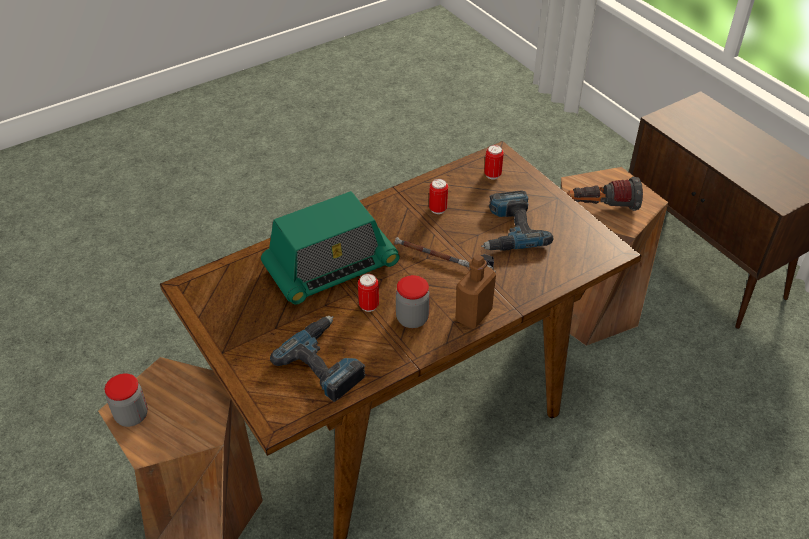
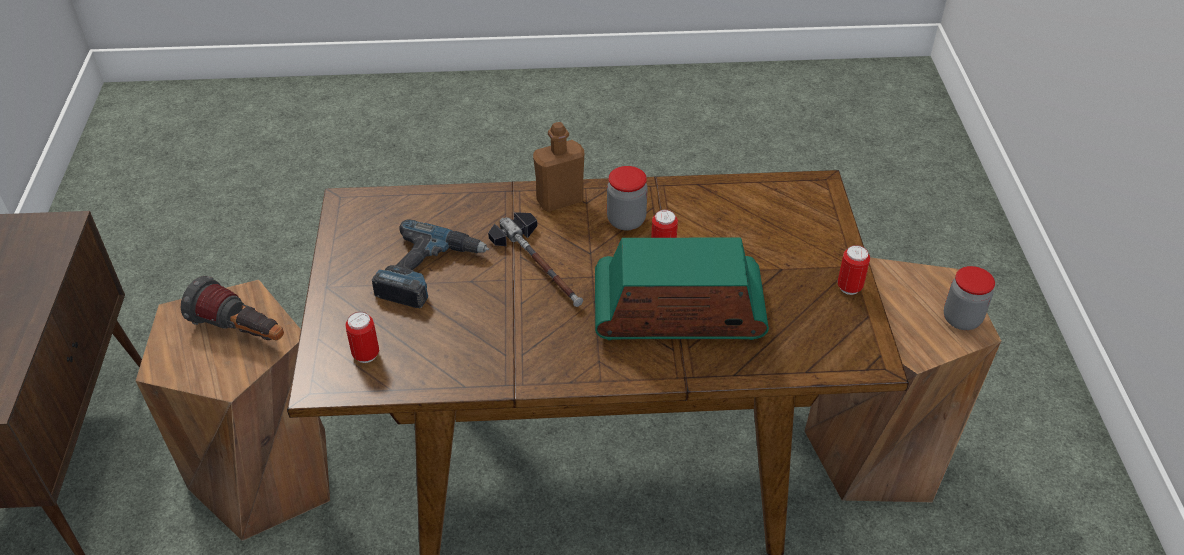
camera: 150 degrees left, 0 degrees up
(326, 362) = (744, 215): power drill -> none
(438, 209) = (486, 334): can -> can (849, 287)

